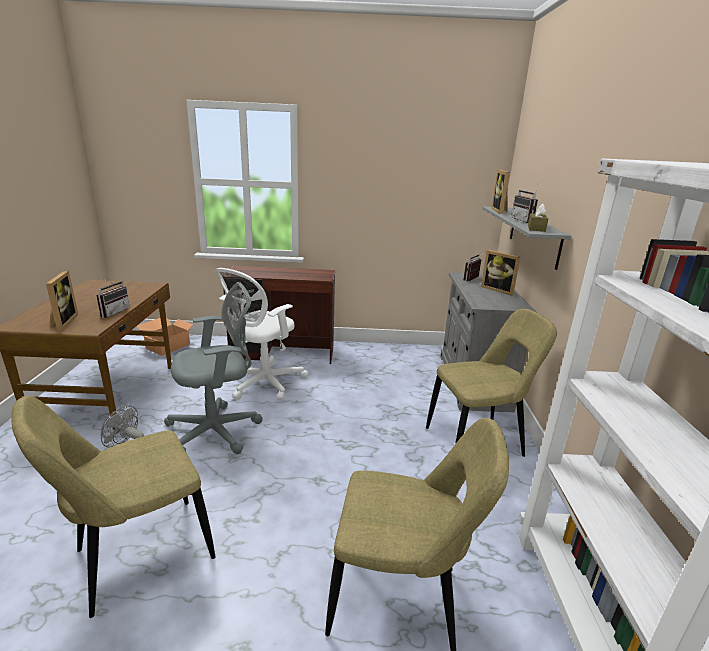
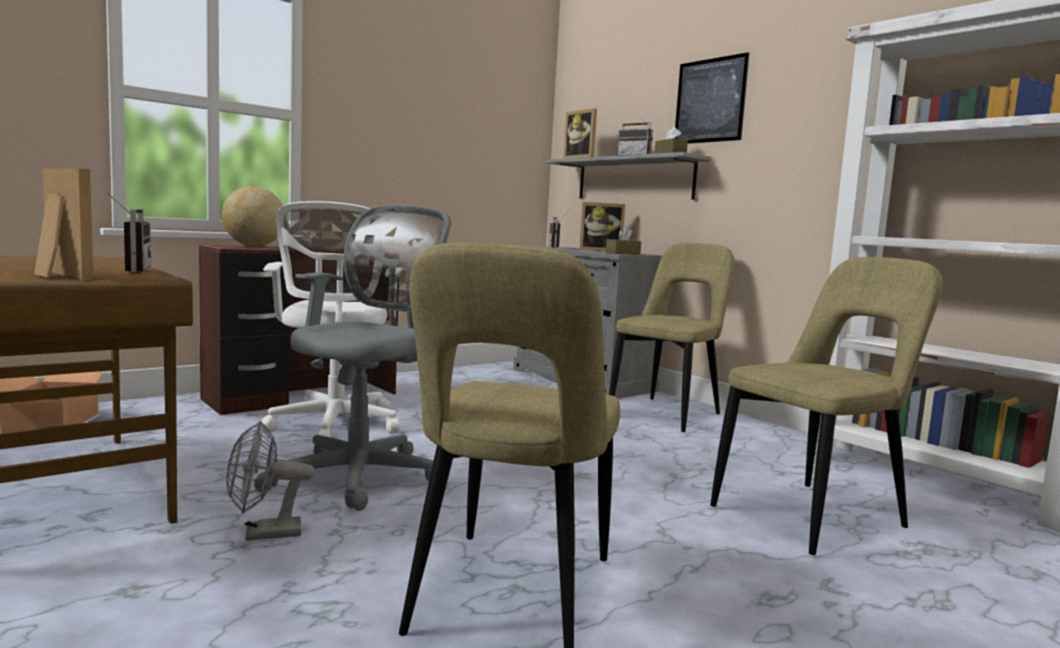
camera: 40 degrees left, 15 degrees down
(256, 269) = (254, 246): none -> globe
(487, 304) = (622, 253): none -> brown tissue box
(580, 180) = (710, 100): none -> picture

